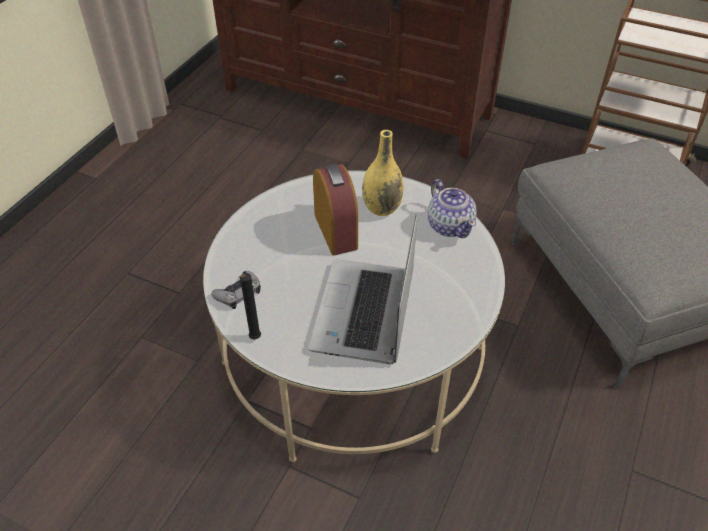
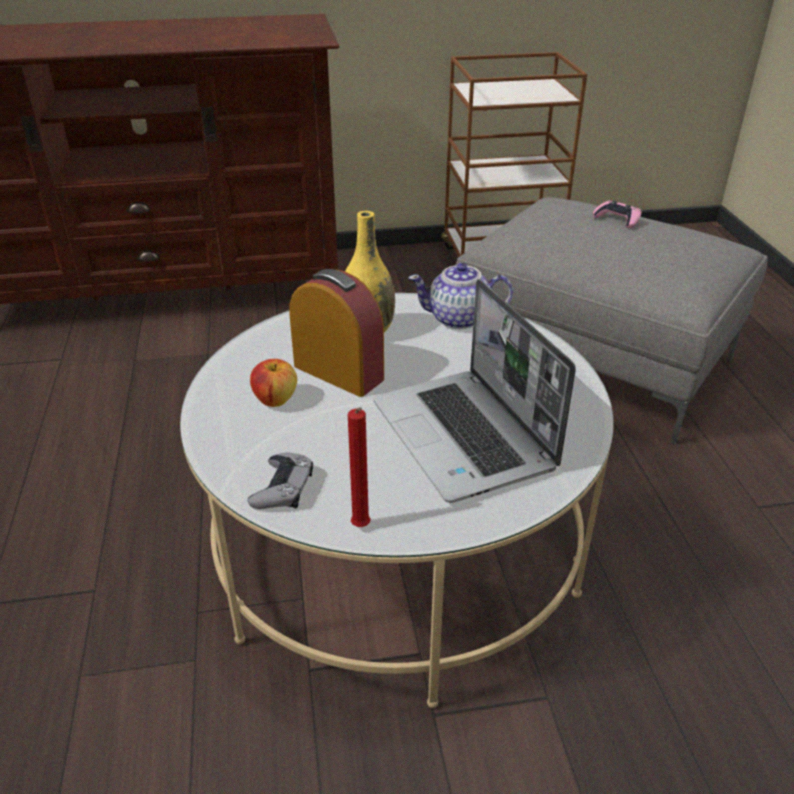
camera: 35 degrees left, 10 degrees down
(254, 339) = (361, 528): black candle -> red candle
(284, 233) = (275, 400): none -> apple
(450, 225) = (459, 318): teapot -> teapot turned 150 degrees clockwise
(672, 188) = (617, 219): none -> pink game controller

